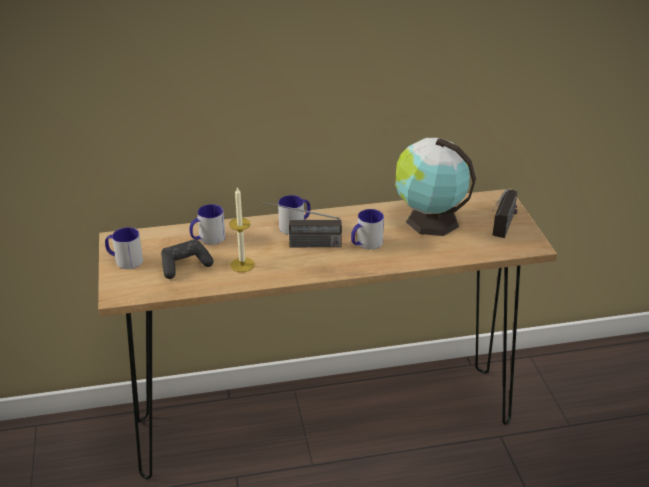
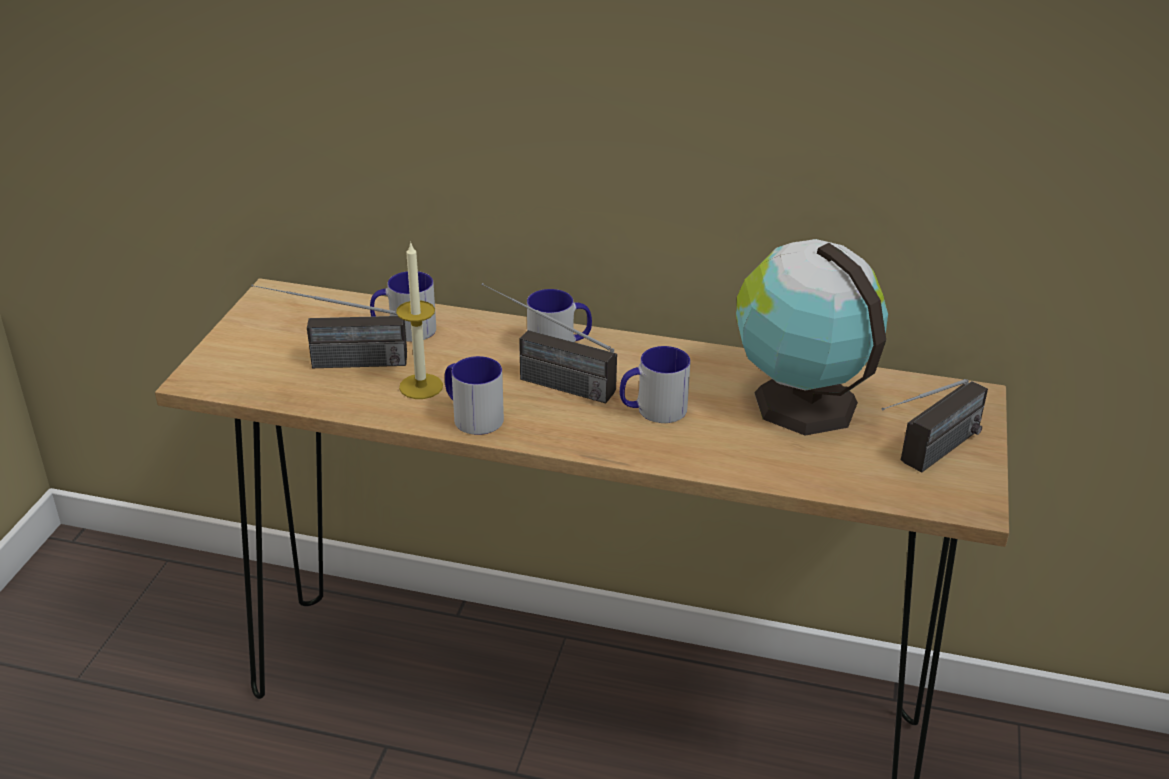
camera: 25 degrees right, 0 degrees up
(124, 260) = (255, 329): mug -> mug (471, 416)
(185, 266) = (334, 363): black game controller -> radio

